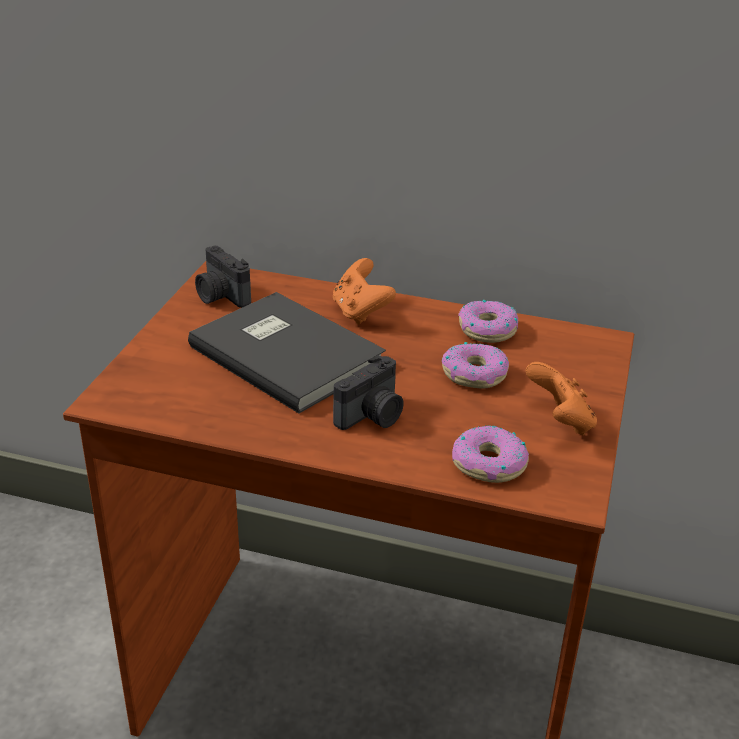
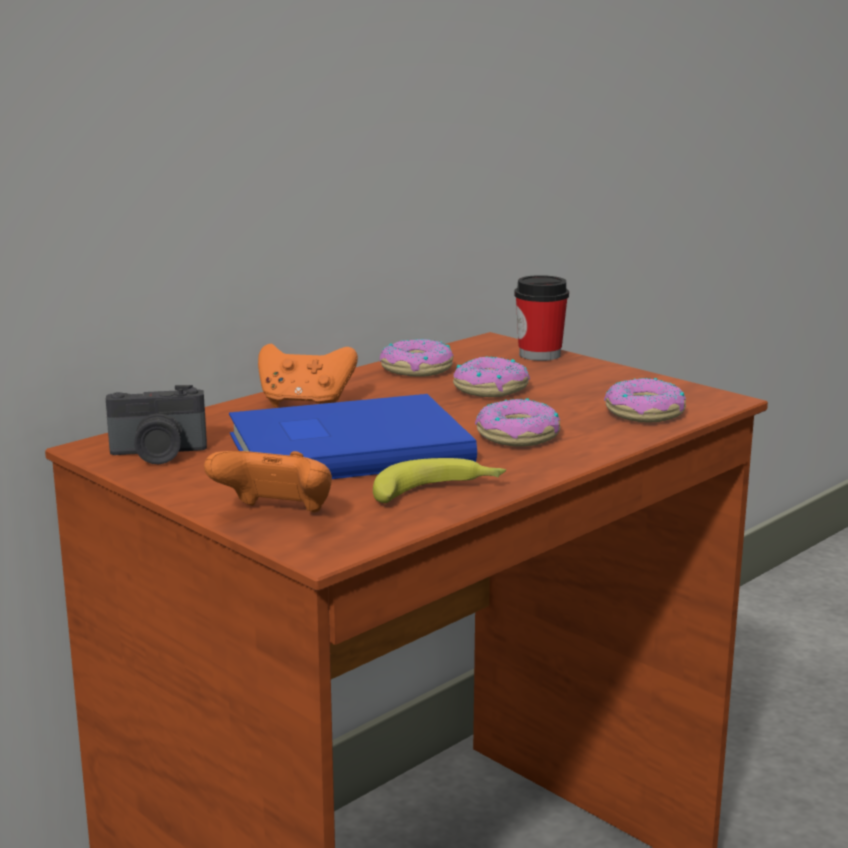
camera: 60 degrees left, 15 degrees down
(229, 415) = (439, 492): none -> banana
(288, 353) = (344, 446): grey book -> blue book
(372, 416) = (518, 436): camera -> donut
(560, 422) = (605, 379): orange game controller -> orange game controller (276, 515)
(593, 372) = (539, 355): none -> cup

